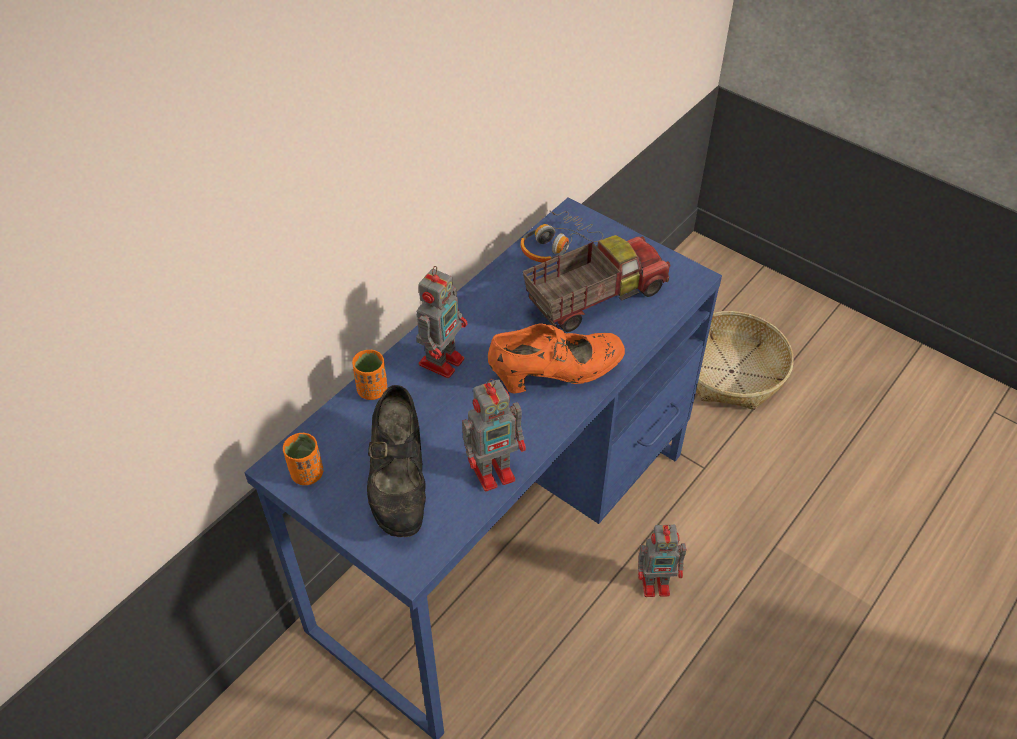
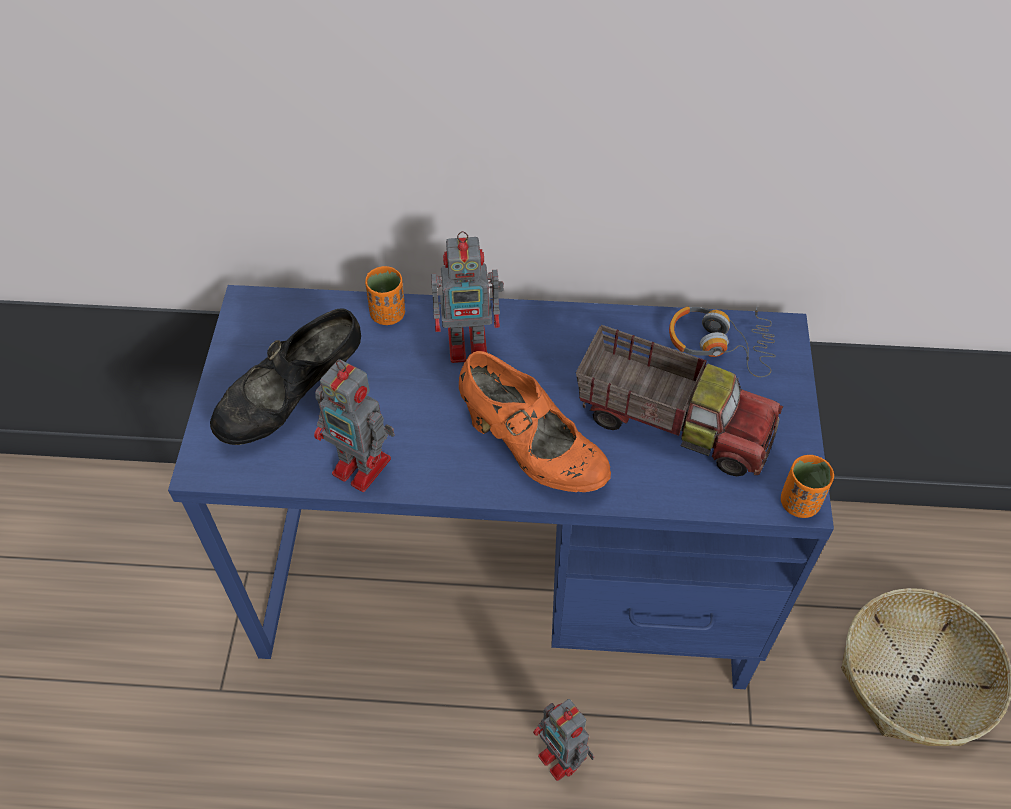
camera: 55 degrees right, 5 degrees up
(307, 474) = (255, 327): orange cup -> orange cup (799, 502)

